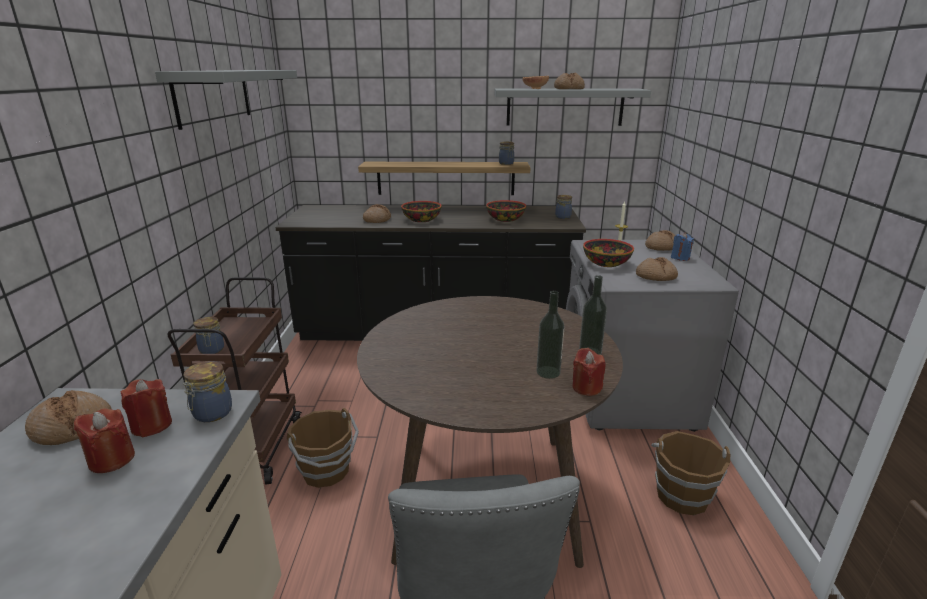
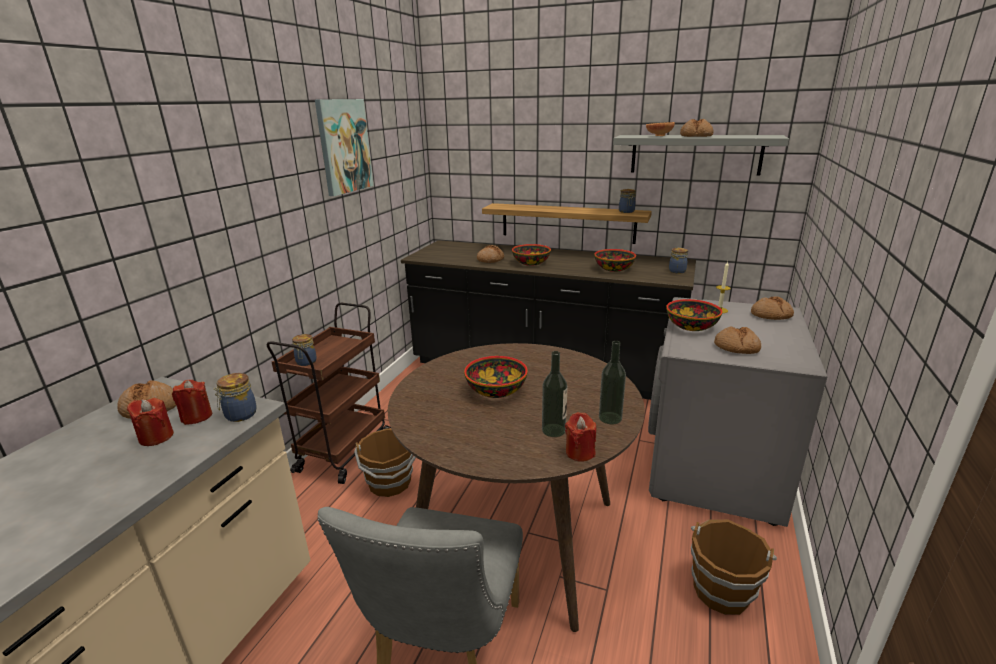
camera: 20 degrees right, 0 degrees up
(214, 96) = (344, 146): grey shelf -> picture
(466, 344) = (496, 390): none -> bowl
(680, 257) = (783, 329): blue candle -> none

